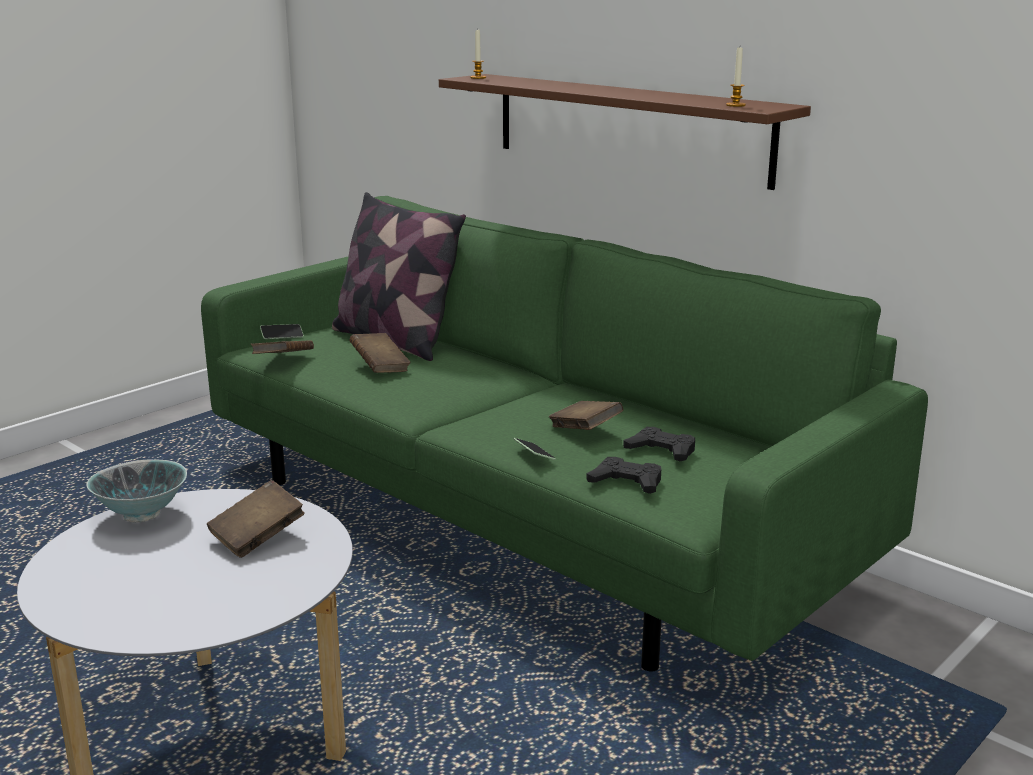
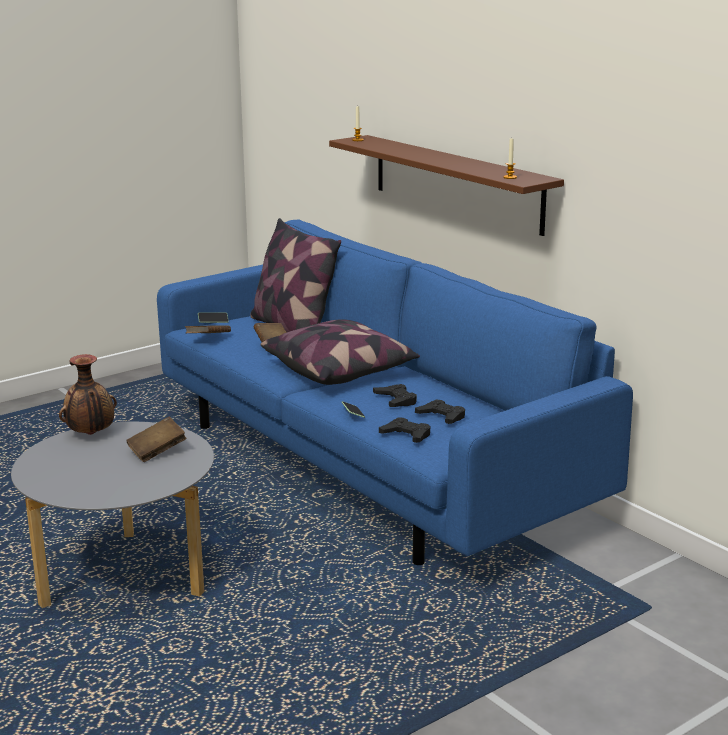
camera: 10 degrees right, 0 degrees up
(142, 515) = (91, 434): bowl -> vase
(486, 394) = (340, 371): none -> pillow
(516, 522) = (364, 465): green sofa -> blue sofa
(585, 431) = (396, 400): brown book -> black game controller

